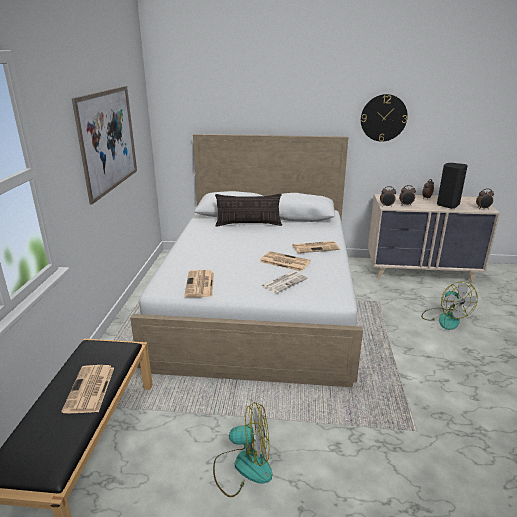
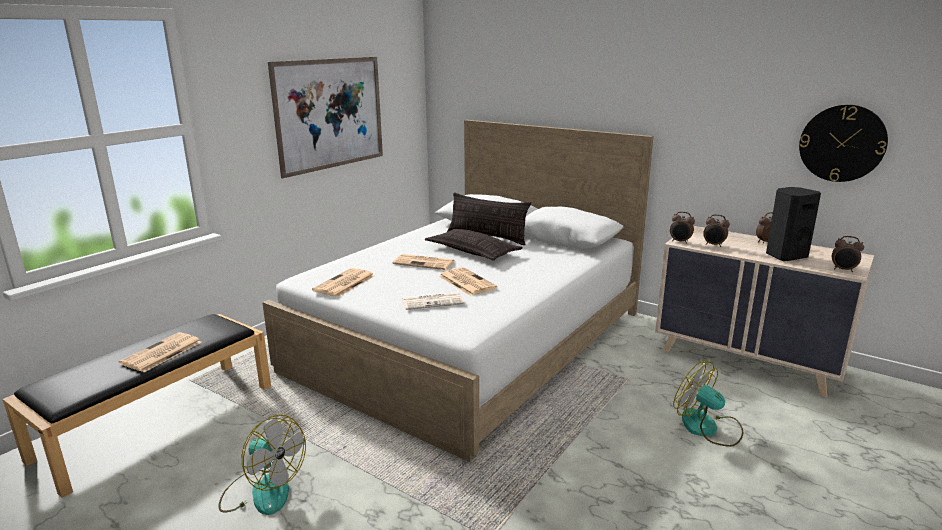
camera: 30 degrees right, 5 degrees down
(254, 237) = (472, 251): none -> pillow
(316, 247) = (529, 275): newspaper -> newspaper (425, 263)
(383, 118) = (707, 111): wall clock -> wall clock (842, 143)
(444, 318) = (707, 428): fan -> fan turned 120 degrees clockwise

